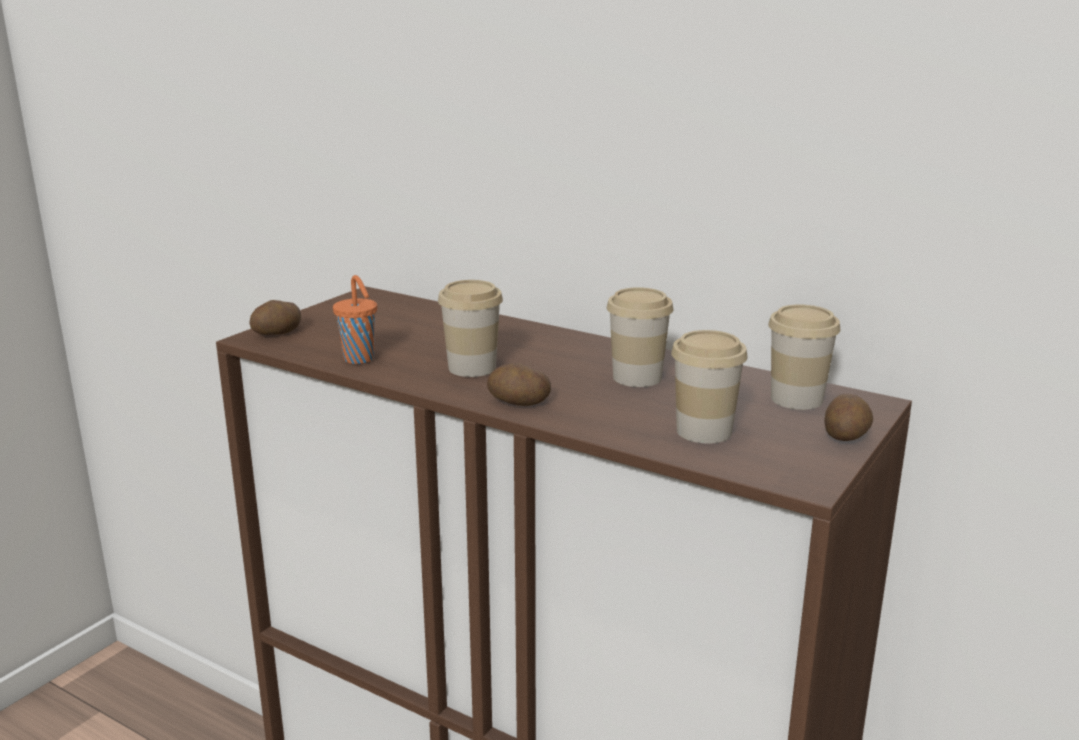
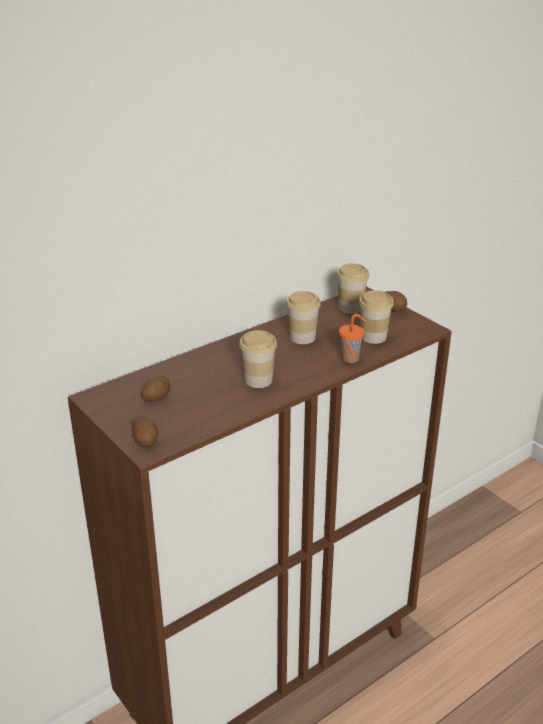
camera: 70 degrees left, 10 degrees up
(360, 360) = (219, 414): orange cup -> orange cup (351, 359)
(518, 403) = (315, 375): potato -> potato (157, 398)

